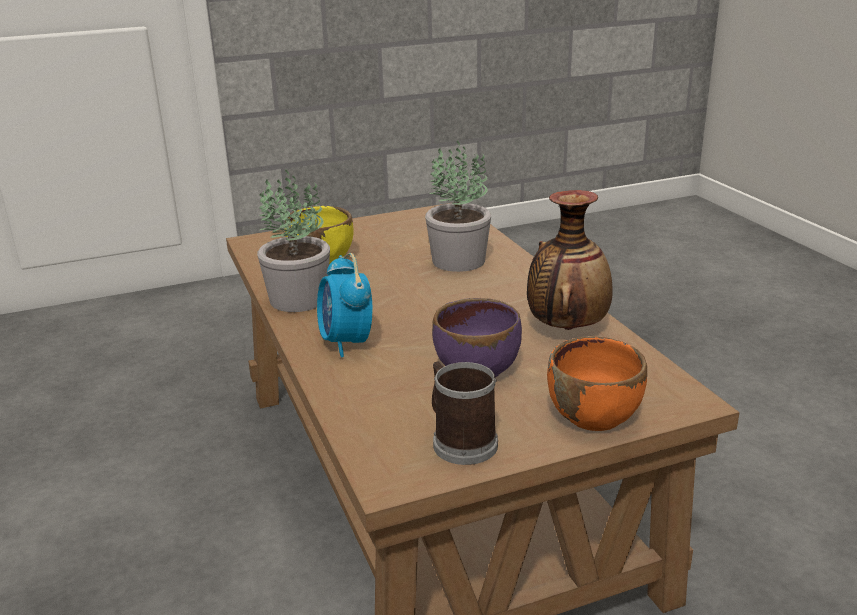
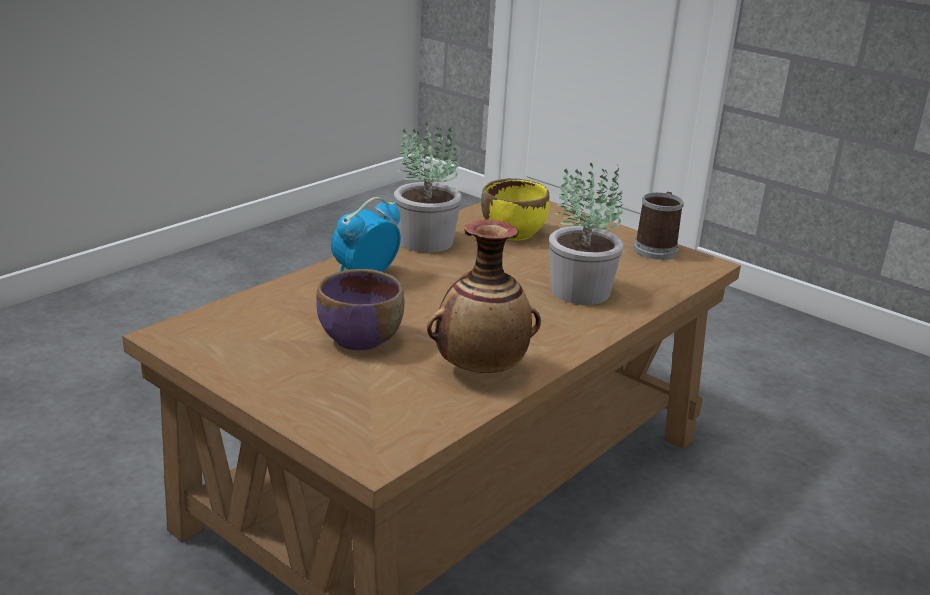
camera: 60 degrees right, 0 degrees up
(460, 441) = (235, 352): mug -> mug (656, 248)
(594, 415) = (314, 407): orange bowl -> none

